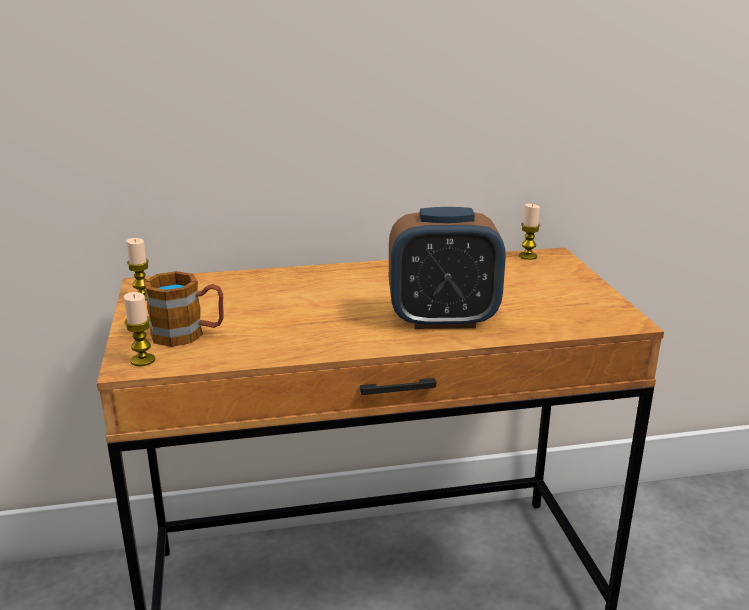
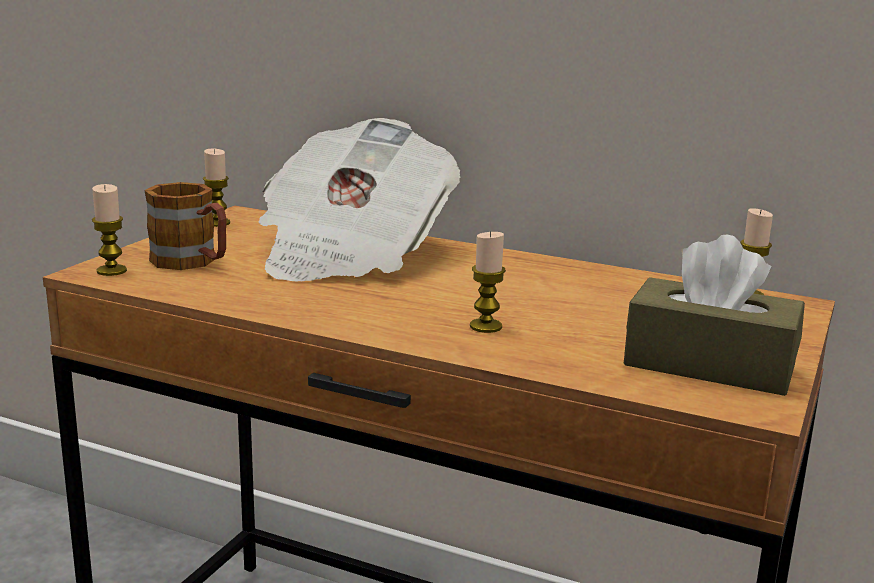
camera: 35 degrees right, 5 degrees down
(279, 294) = (350, 253): none -> newspaper
(443, 319) = (485, 326): alarm clock -> candle
(576, 305) = (709, 365): none -> brown tissue box

